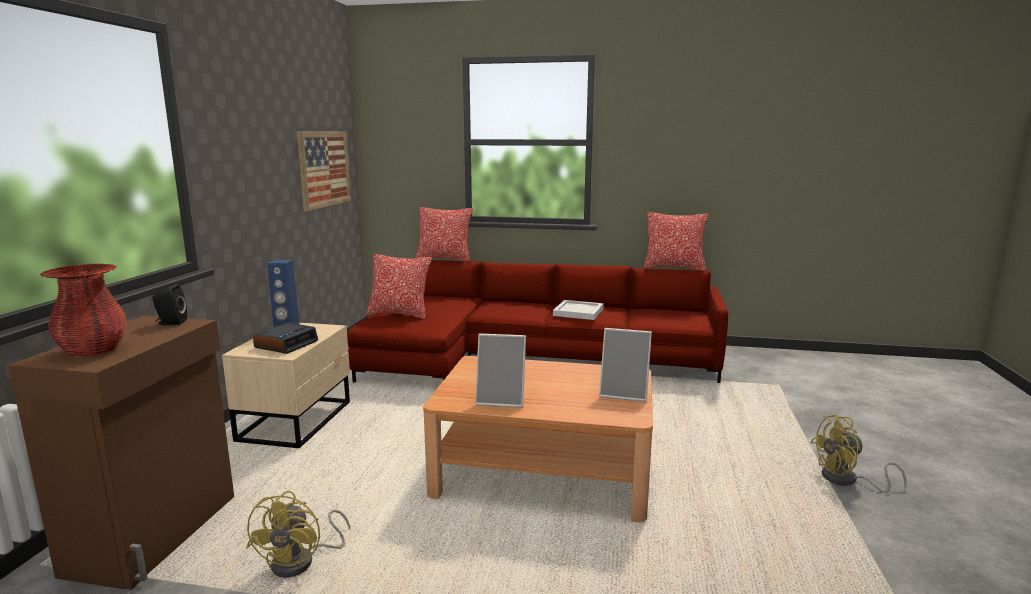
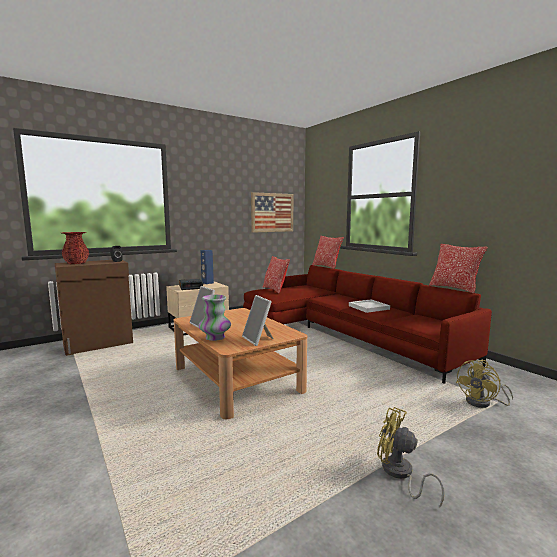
camera: 45 degrees right, 5 degrees down
(302, 561) = (105, 368): yellow fan -> yellow fan (483, 403)
(573, 411) = (215, 337): none -> vase

